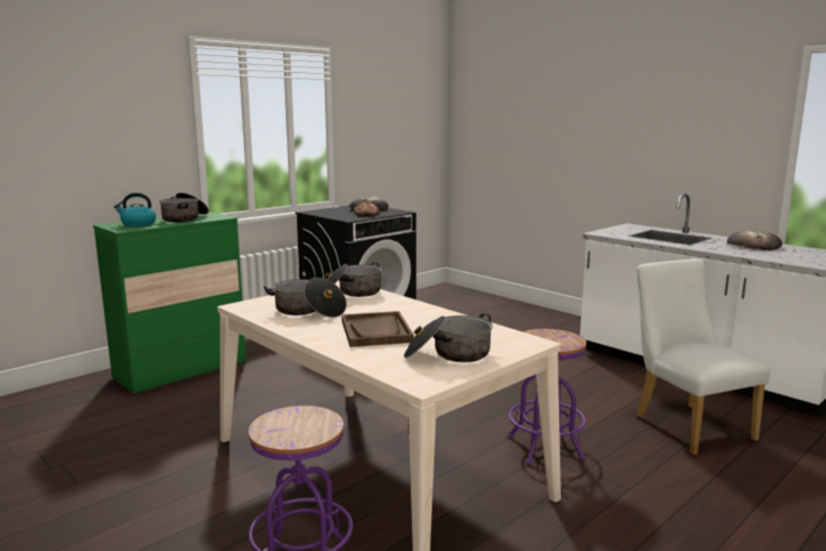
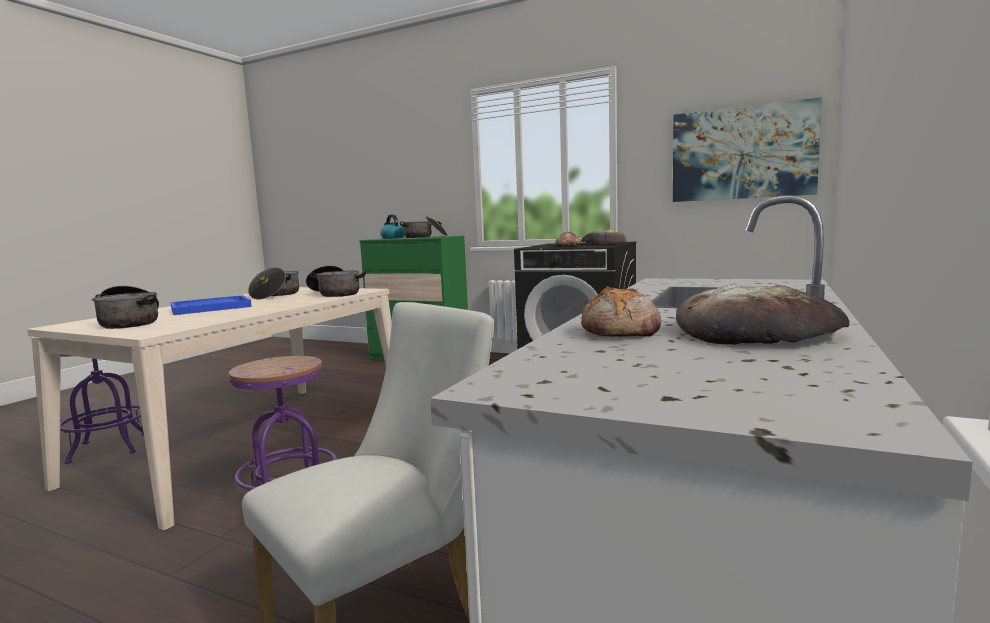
camera: 70 degrees right, 5 degrees down
(376, 331) = (210, 307): brown tray -> blue tray
(407, 132) = (742, 153): none -> picture
(748, 252) = (622, 331): none -> bread

